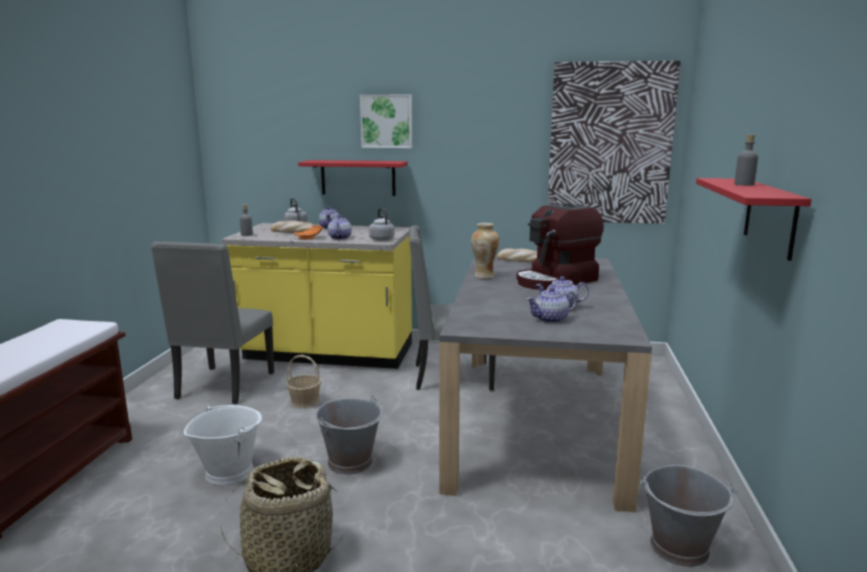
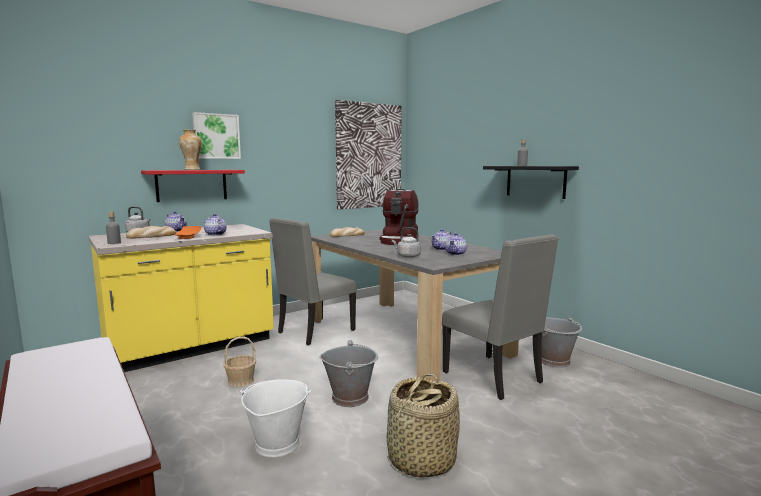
camera: 45 degrees left, 5 degrees down
(224, 386) = (137, 399): grey chair -> grey chair (494, 377)
(381, 239) = (251, 231): grey kettle -> grey kettle (407, 256)
(484, 276) = (356, 244): vase -> vase (192, 169)
(770, 217) = (535, 181): red shelf -> black shelf

